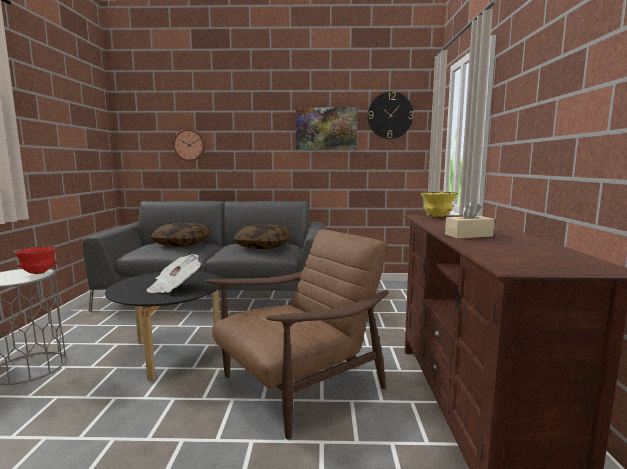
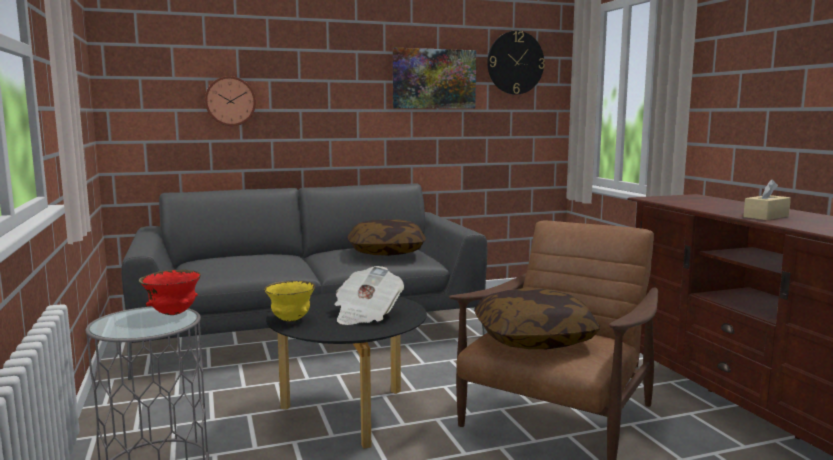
camera: 20 degrees left, 0 degrees up
(182, 244) = (258, 257): pillow -> pillow (533, 338)
(437, 217) = (672, 198): yellow bowl -> yellow bowl (291, 320)

